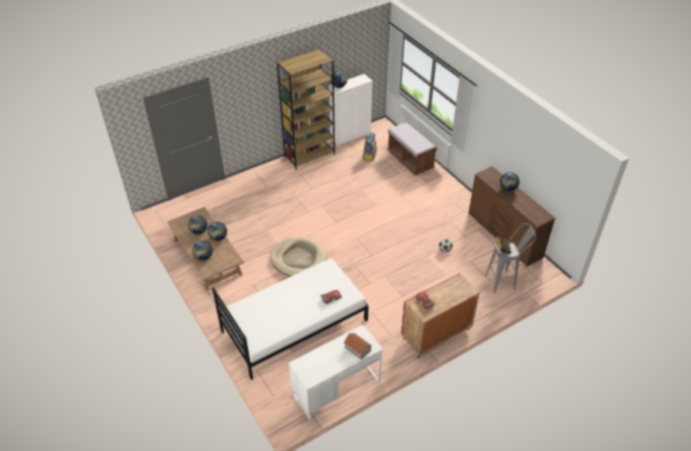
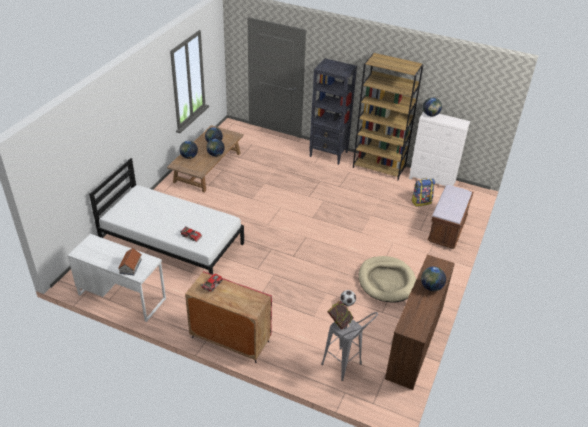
camera: 55 degrees right, 5 degrees down
(265, 173) = (329, 154): none -> black bookcase
(298, 259) = (248, 214): beige dog bed -> beige dog bed (386, 281)

